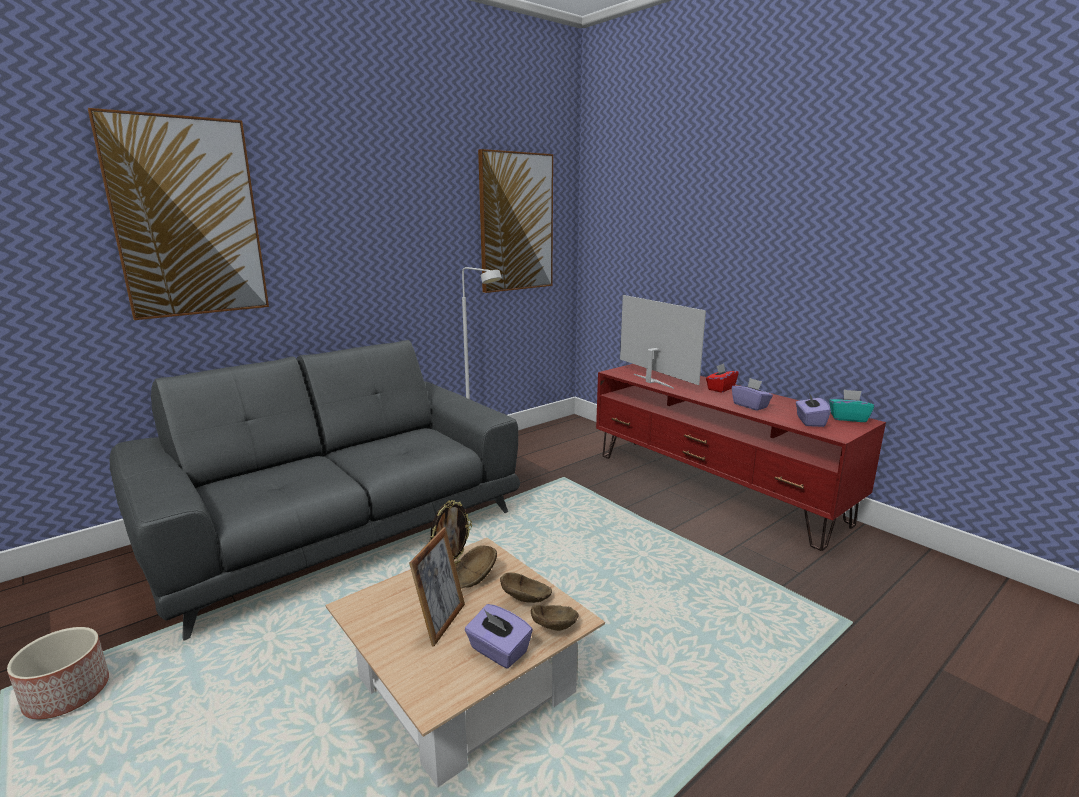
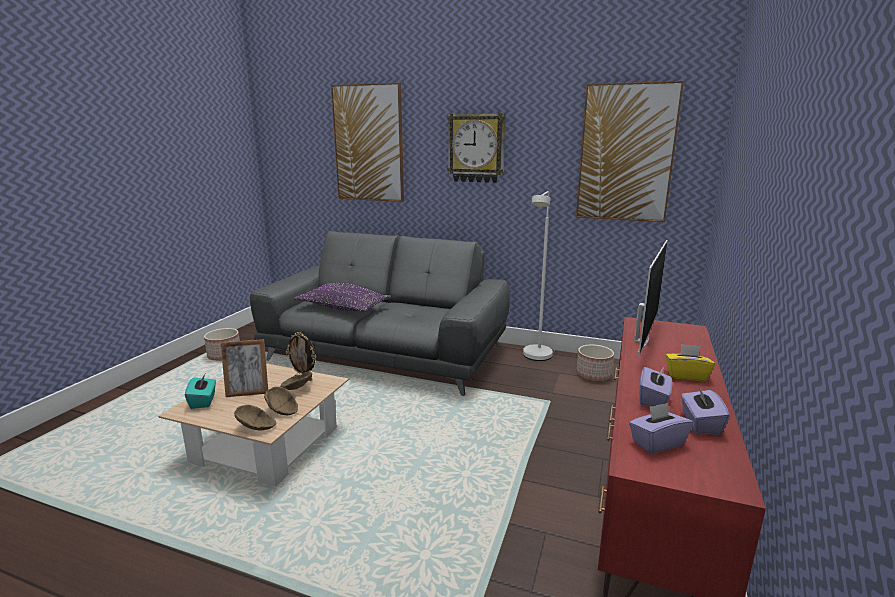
camera: 60 degrees right, 0 degrees up
(307, 481) = (343, 308): none -> purple pillow
(368, 221) = (476, 148): none -> wall clock
(498, 651) = (227, 416): purple tissue box -> purple tissue box (700, 423)
(543, 445) = (594, 375): none -> planter
(720, 388) = (686, 375): red tissue box -> yellow tissue box
(848, 418) = (722, 472): turquoise tissue box -> turquoise tissue box (203, 401)

